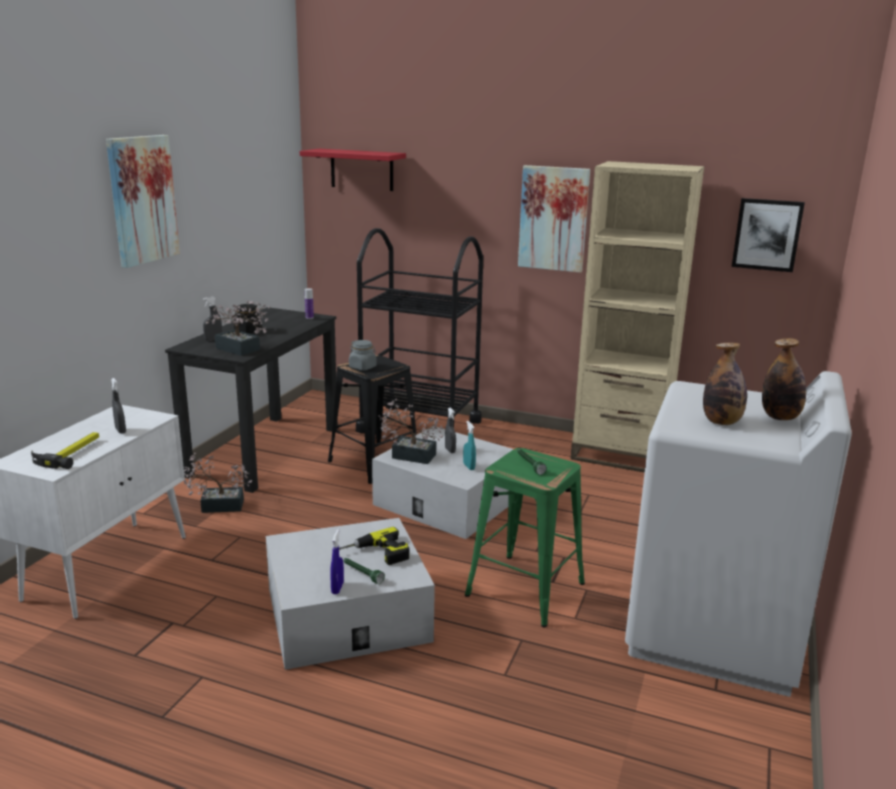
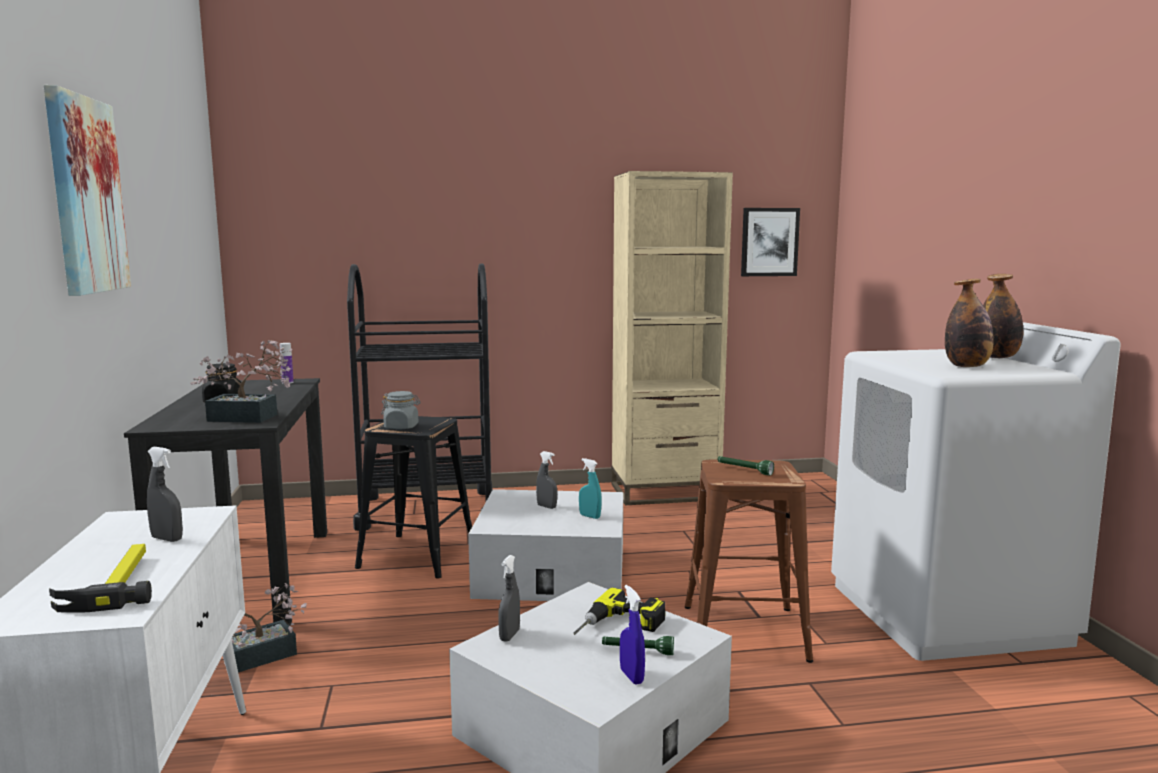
camera: 30 degrees left, 10 degrees down
(213, 339) = (186, 414): grey spray bottle -> grey spray bottle (509, 635)
(362, 169) = (308, 201): red shelf -> none
(409, 455) = (507, 520): potted plant -> none
(526, 588) = (744, 631): green stool -> brown stool
(553, 218) = (557, 243): picture -> none

